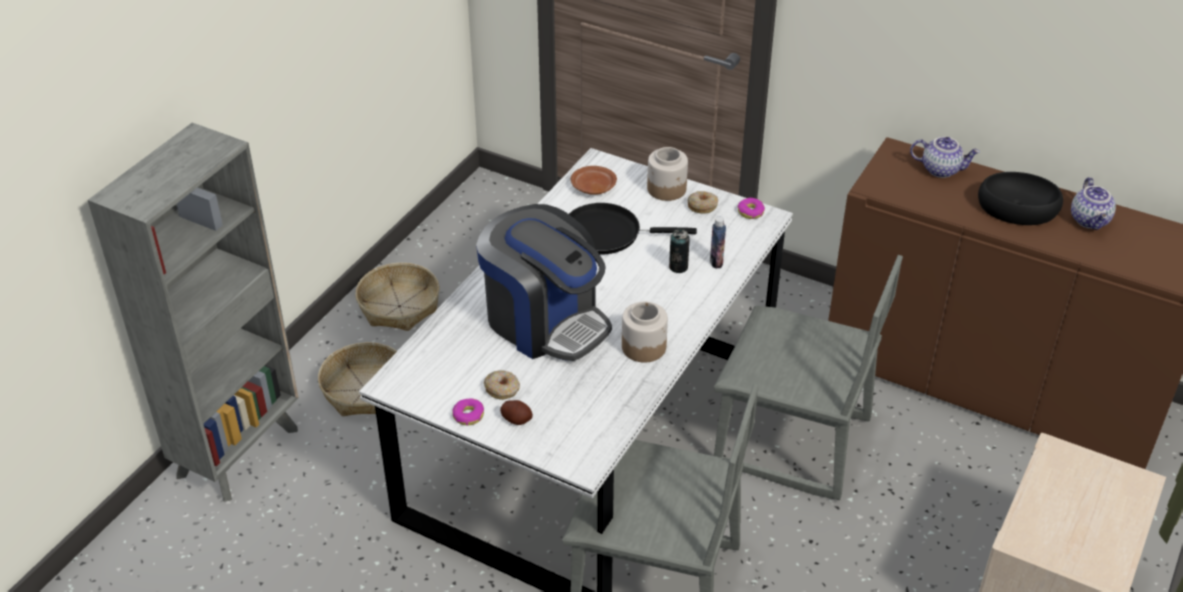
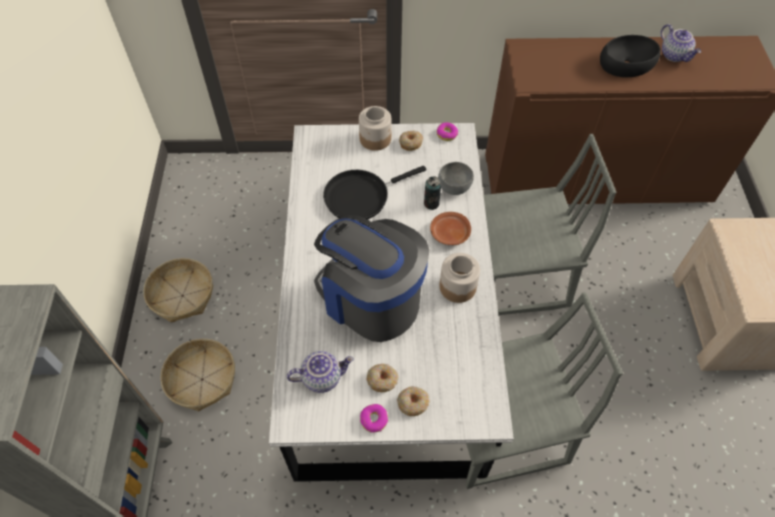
camera: 30 degrees left, 15 degrees up
(517, 419) = (413, 403): potato -> donut
(545, 322) = (370, 299): coffee machine -> coffee machine turned 150 degrees counterclockwise
(593, 187) = (321, 159): brown plate -> brown plate (449, 233)
(716, 262) = (454, 187): bottle -> grey bowl
(941, 169) = (559, 51): teapot -> teapot (322, 377)

